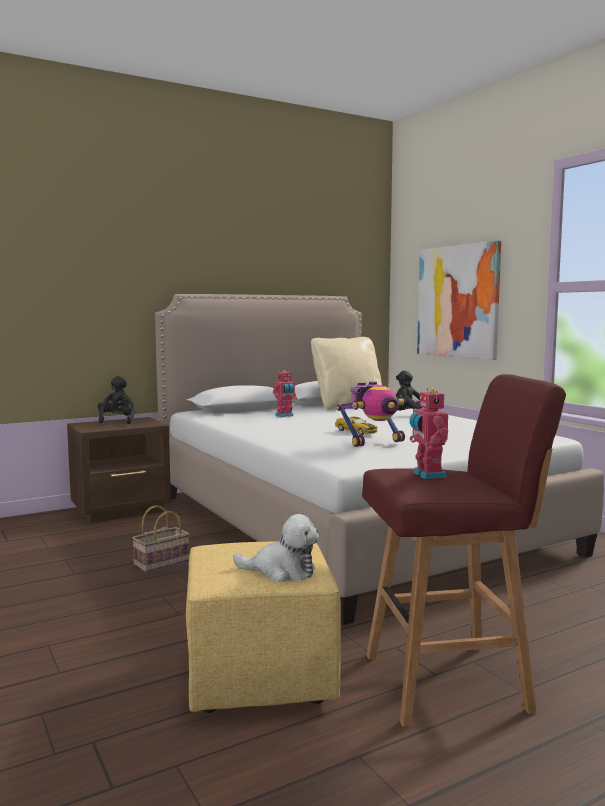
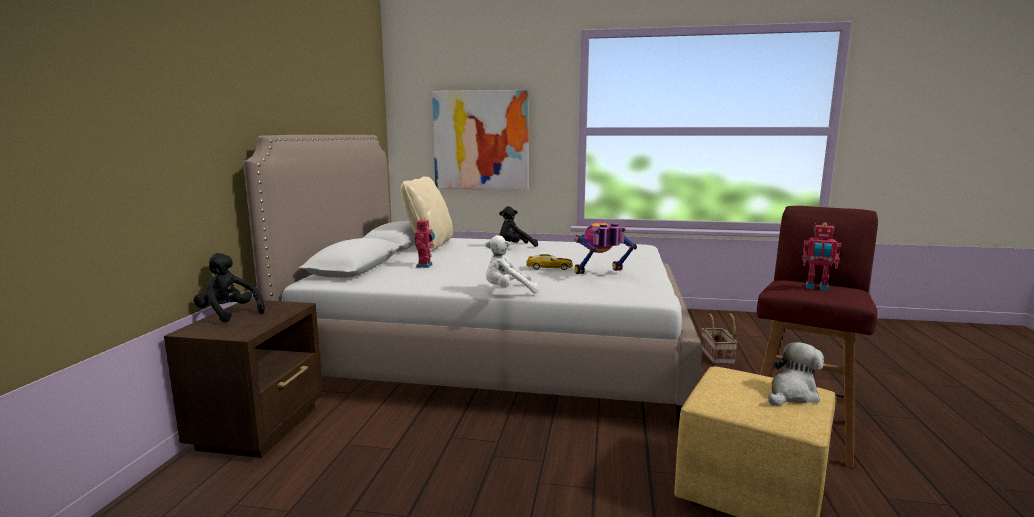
camera: 50 degrees left, 5 degrees up
(161, 563) = (459, 457): basket -> basket (718, 357)
(261, 438) = (508, 291): none -> white plush toy
(374, 442) = (601, 273): toy robot -> toy robot turned 120 degrees counterclockwise

